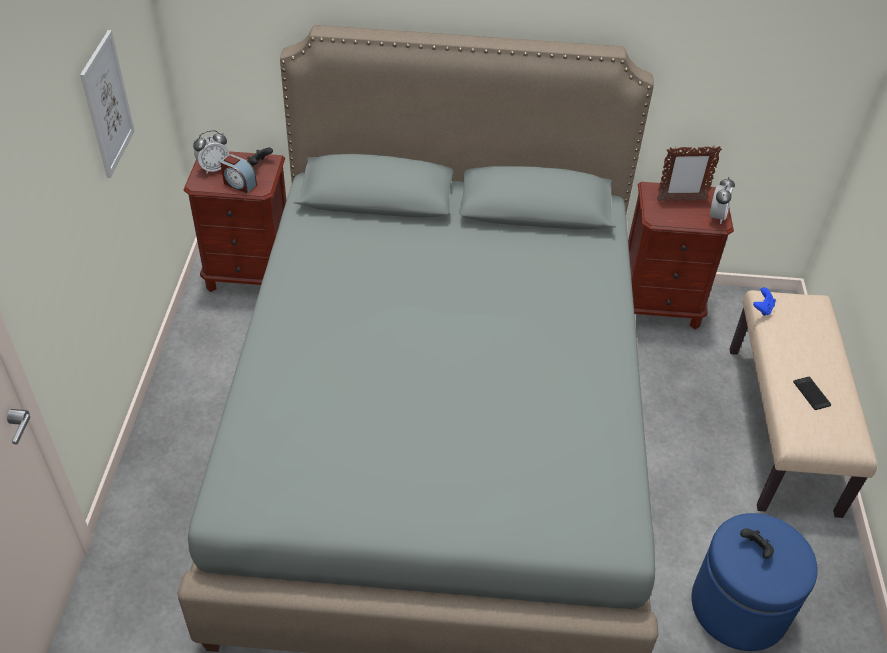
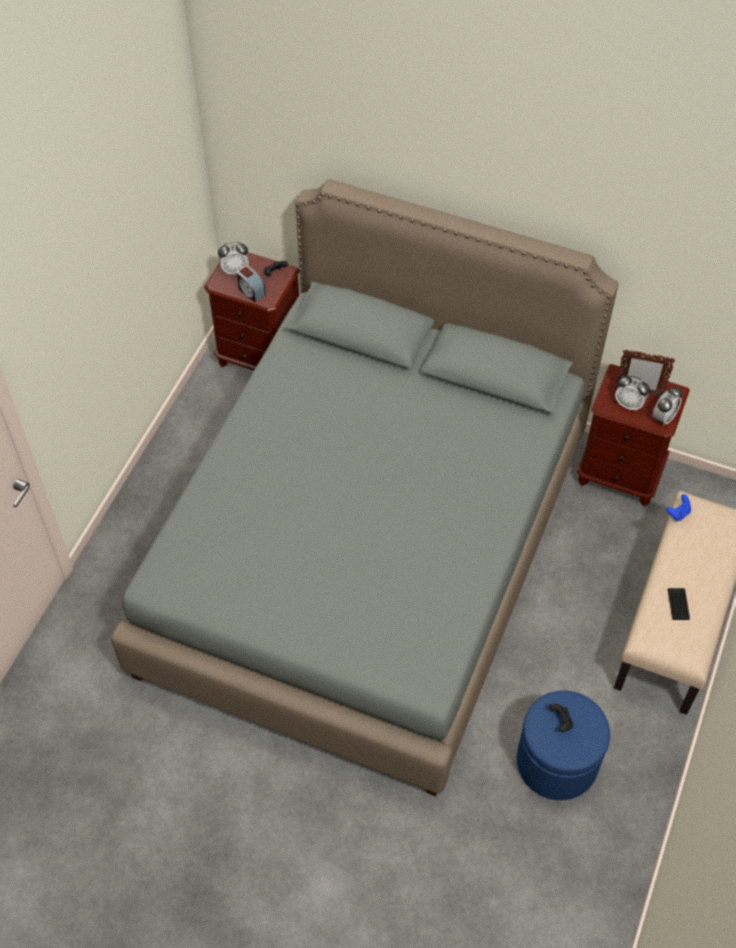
camera: 20 degrees right, 10 degrees up
(107, 105) = (136, 236): picture -> none
(677, 211) = (629, 404): none -> alarm clock

